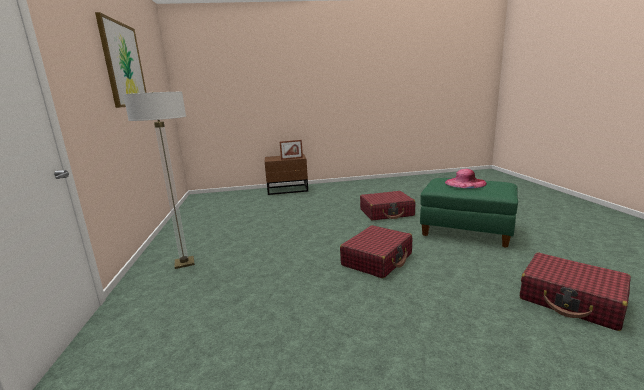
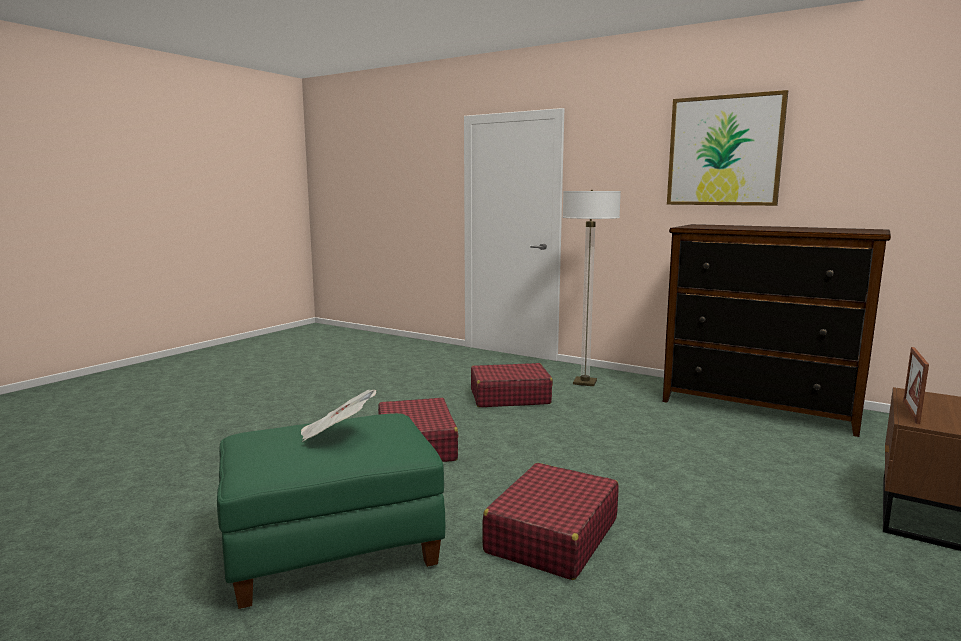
camera: 130 degrees right, 5 degrees down
(195, 217) = (761, 406): none -> dresser
(465, 183) = (336, 435): pink hat -> newspaper
(571, 300) = (157, 480): red suitcase -> red suitcase (509, 397)

